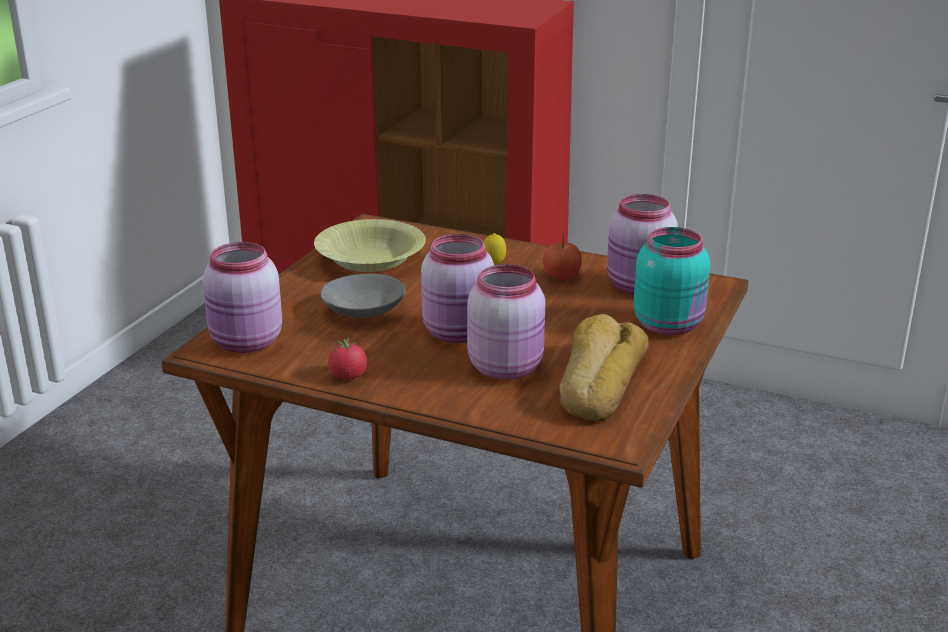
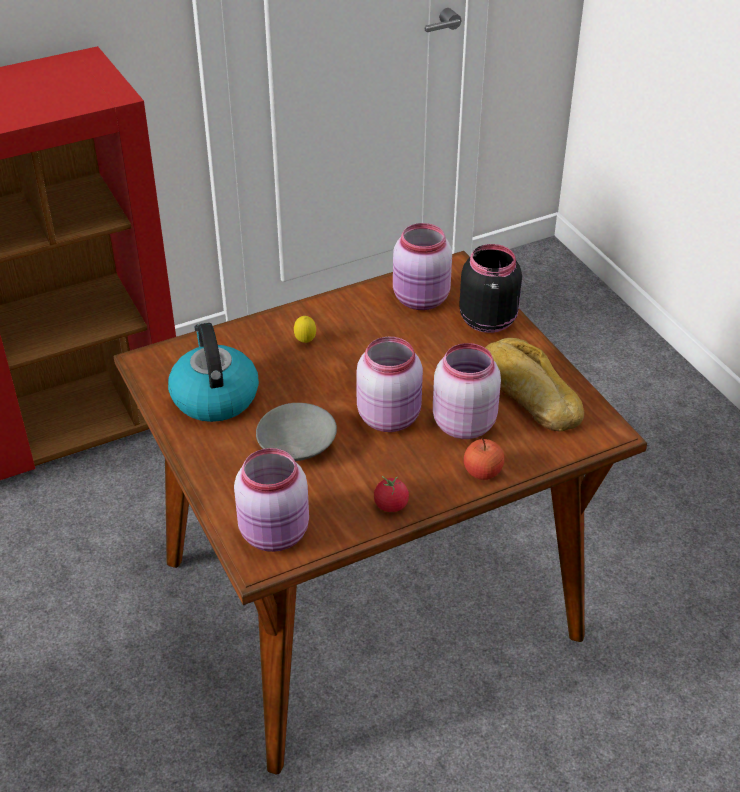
camera: 50 degrees left, 15 degrees up
(370, 260) = (214, 396): yellow bowl -> kettle
(561, 276) = (364, 322): apple -> apple (482, 472)
(670, 324) = (488, 319): turquoise jar -> black jar

